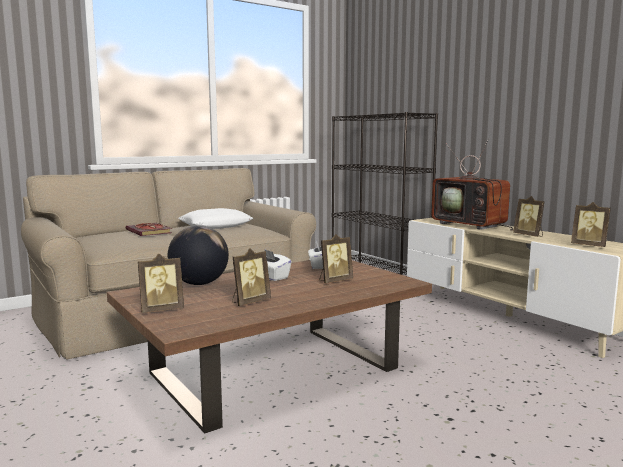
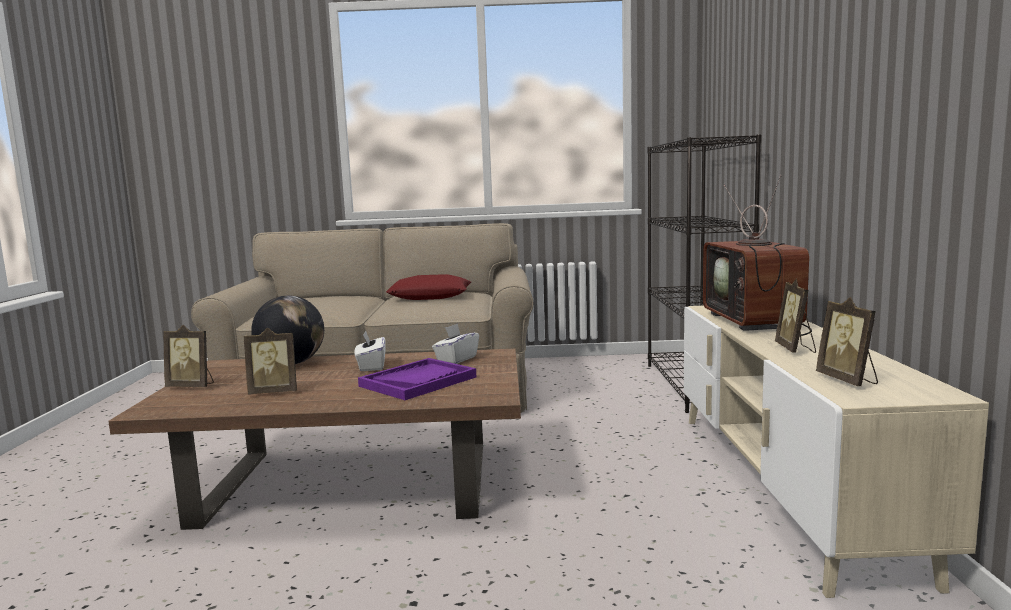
camera: 35 degrees right, 0 degrees up
(150, 232) = (344, 298): book -> none
(216, 225) = (430, 296): white pillow -> red pillow
(334, 281) = (418, 381): picture frame -> purple tray

